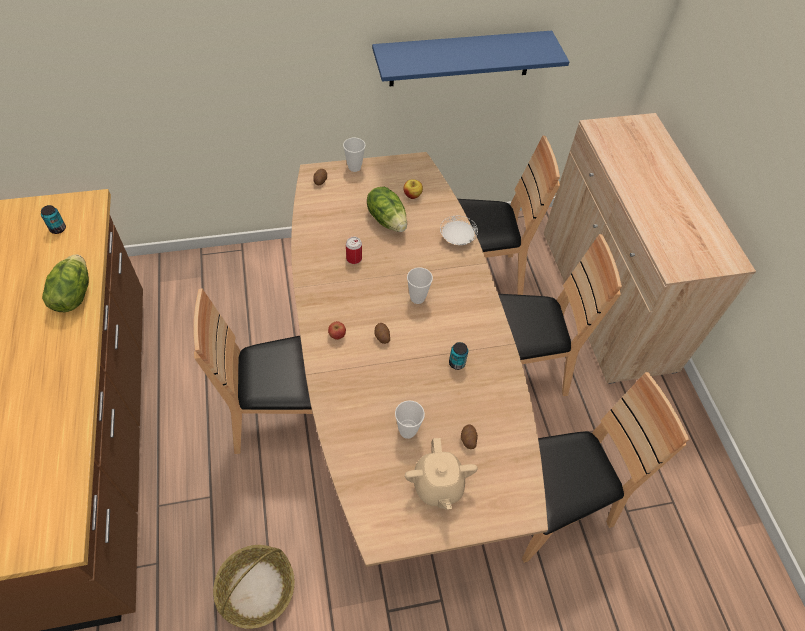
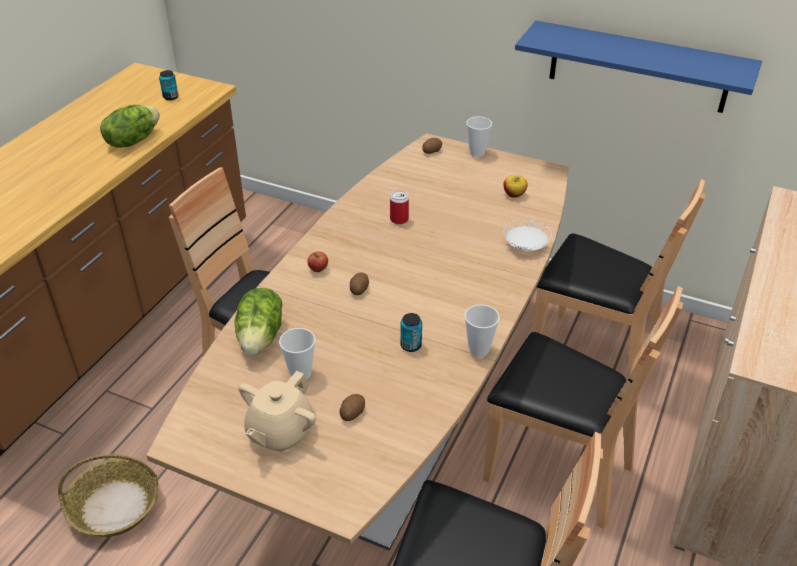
camera: 40 degrees right, 15 degrees down
(387, 219) = (466, 203): lettuce -> lettuce (261, 337)
(417, 298) = (428, 275): cup -> cup (479, 349)

